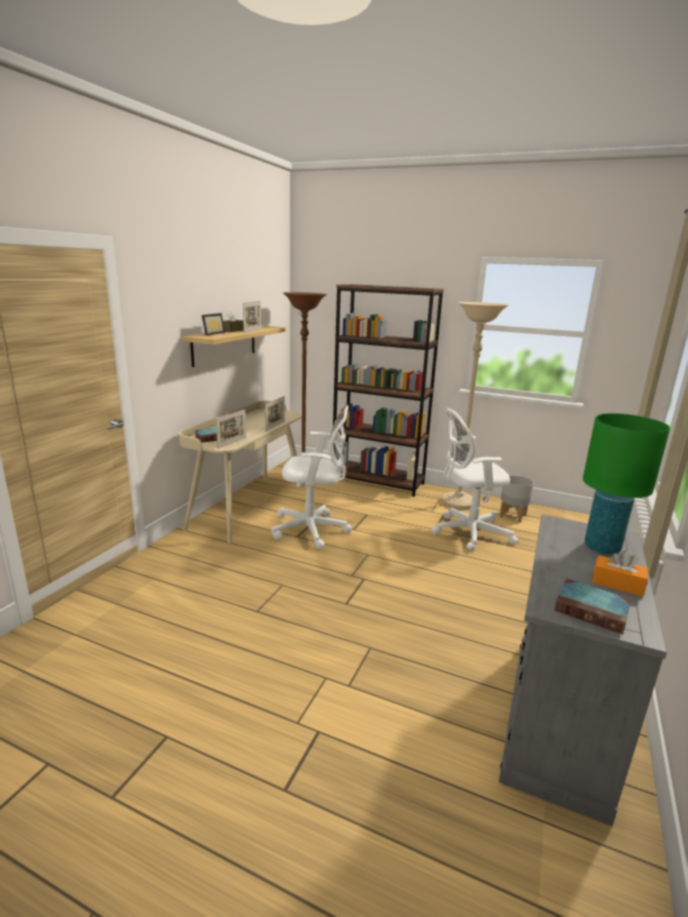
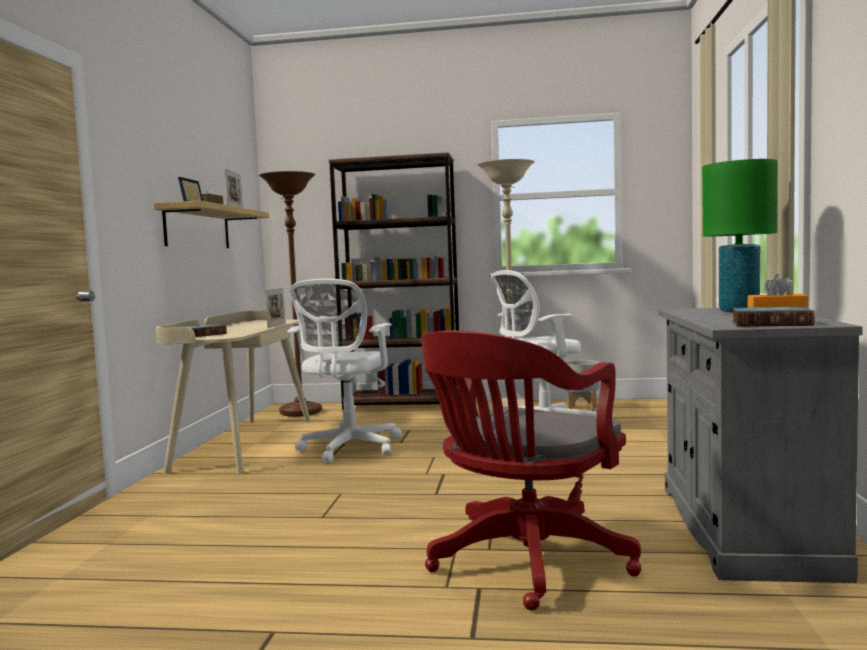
camera: 15 degrees left, 15 degrees down
(232, 443) = (232, 334): picture frame -> none
(313, 529) = (348, 449): white office chair -> white office chair turned 120 degrees clockwise
(364, 712) = (524, 564): none -> red office chair

